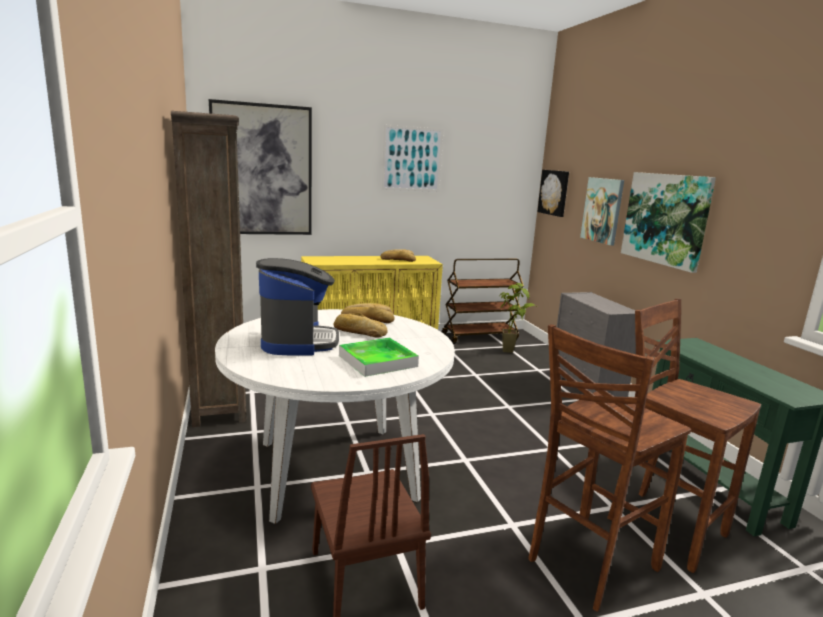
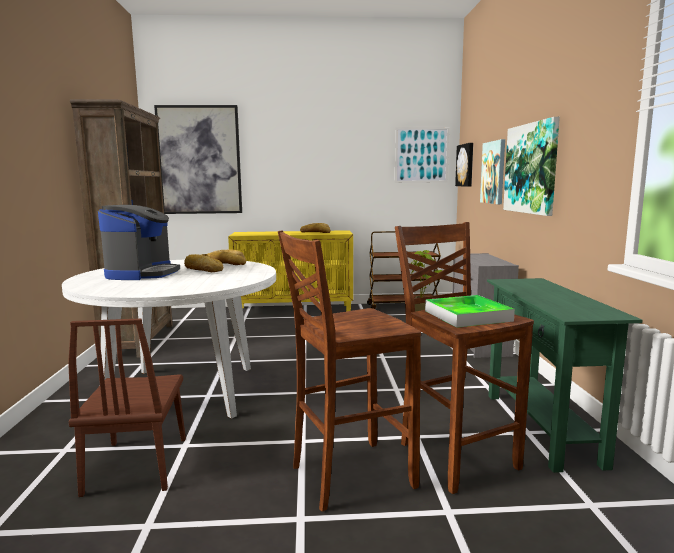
camera: 15 degrees right, 5 degrees down
(377, 361) = (186, 283): tray -> tray (467, 316)
(412, 159) = (329, 143): picture -> picture (421, 155)

